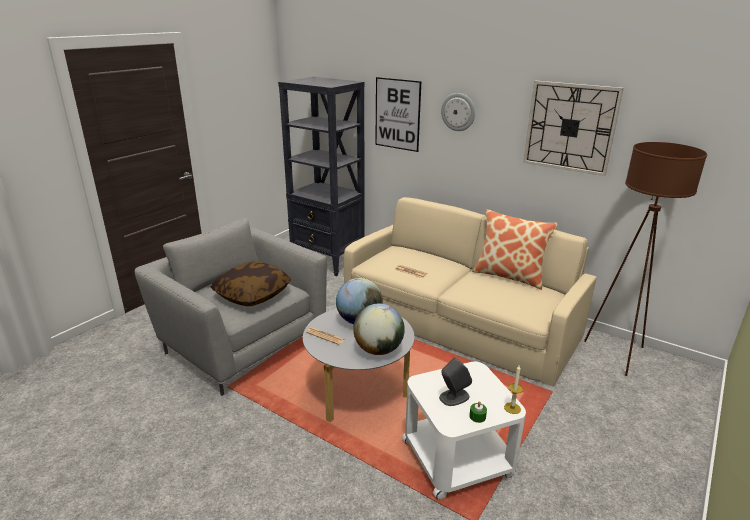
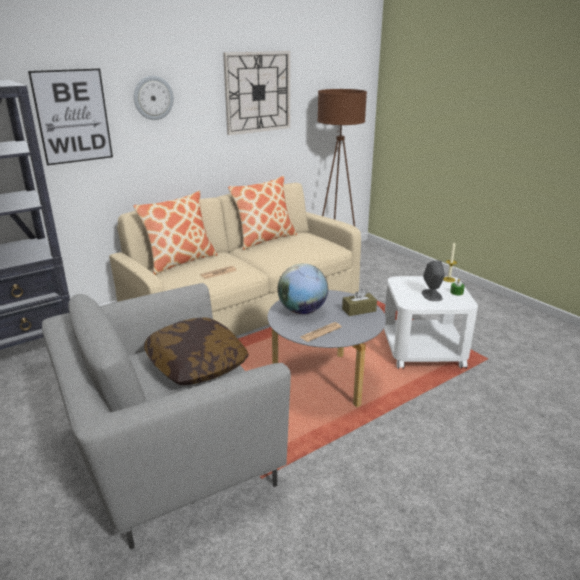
camera: 70 degrees left, 0 degrees up
(378, 350) = (359, 310): globe -> brown tissue box
(421, 252) = (180, 261): none -> pillow

